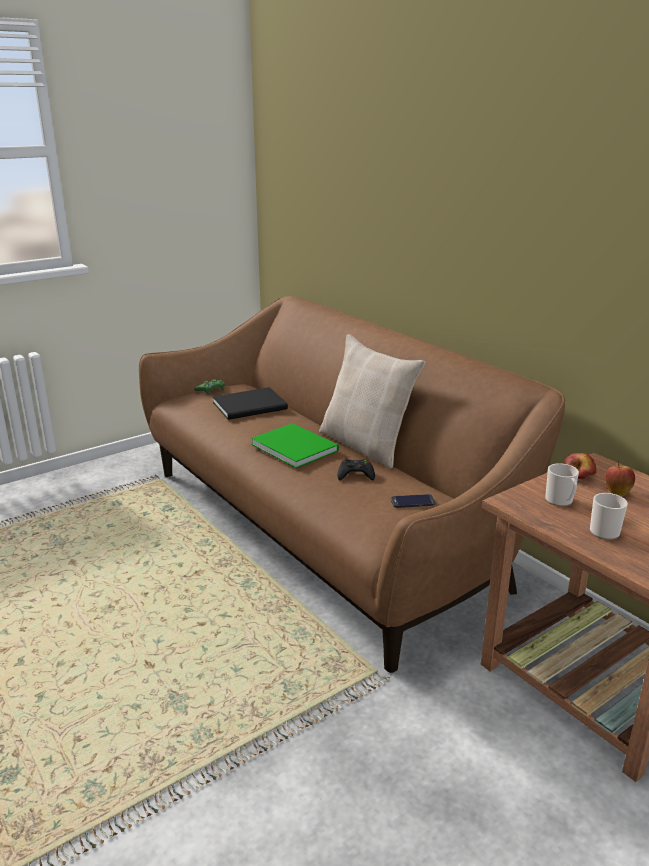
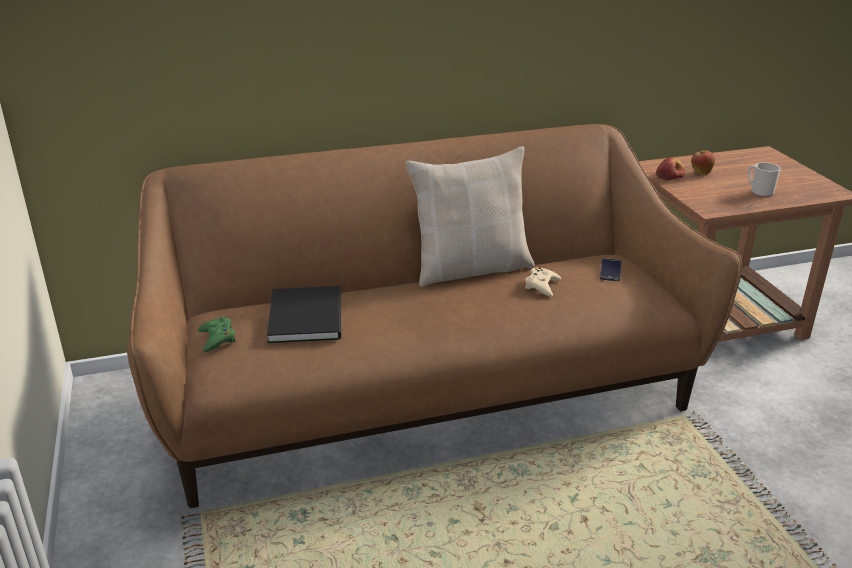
camera: 70 degrees left, 5 degrees up
(294, 446) = (453, 306): green book -> none
(355, 474) = (542, 285): black game controller -> beige game controller
(560, 501) = (713, 193): mug -> none

